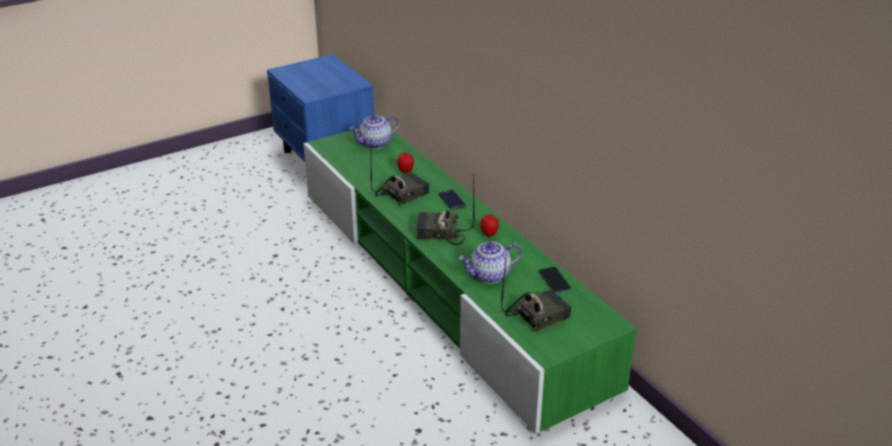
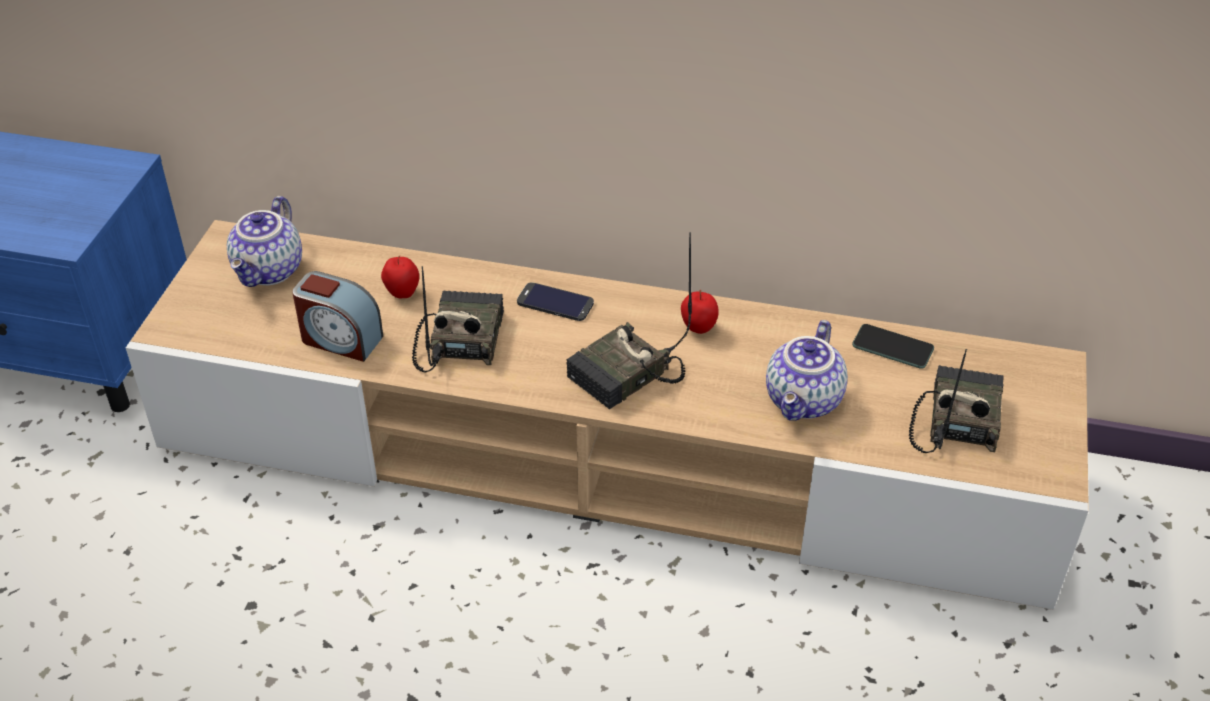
camera: 45 degrees left, 10 degrees up
(366, 173) = (340, 339): none -> alarm clock
(446, 284) = (607, 456): green tv stand -> beige tv stand

